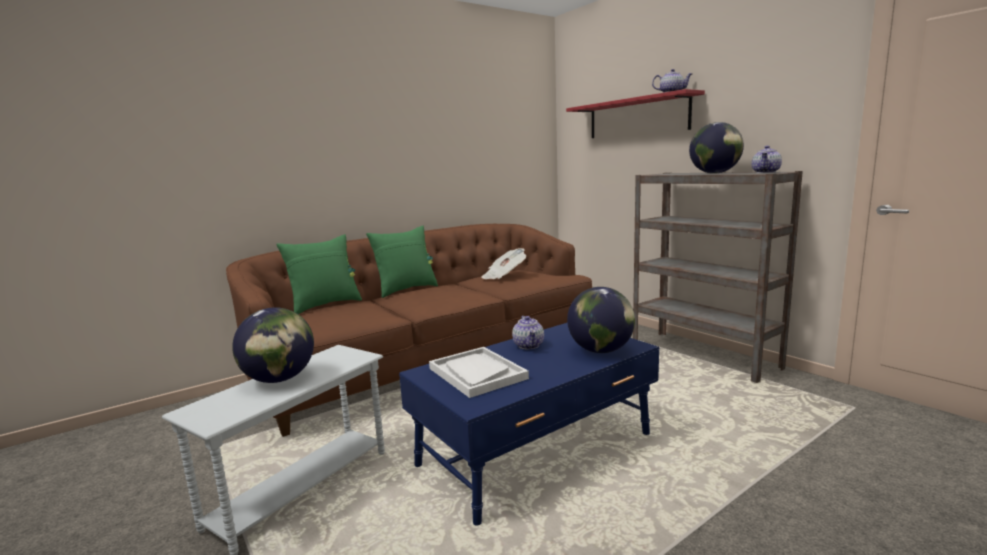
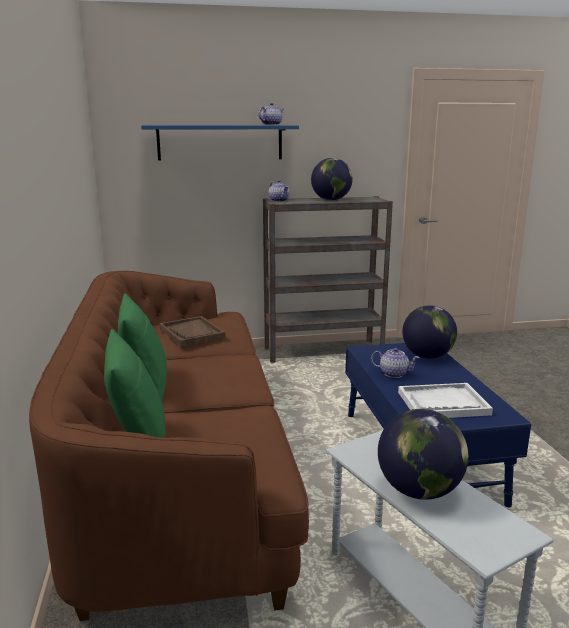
camera: 65 degrees left, 5 degrees up
(504, 276) = (191, 333): newspaper -> brown tray
(637, 117) = (220, 142): red shelf -> blue shelf
(766, 172) = (365, 198): teapot -> teapot (279, 201)

